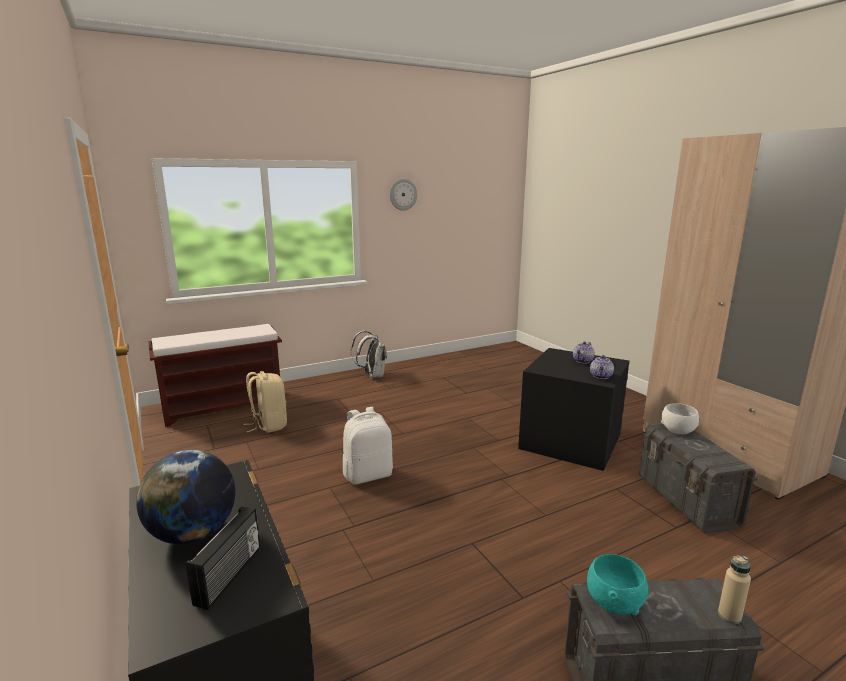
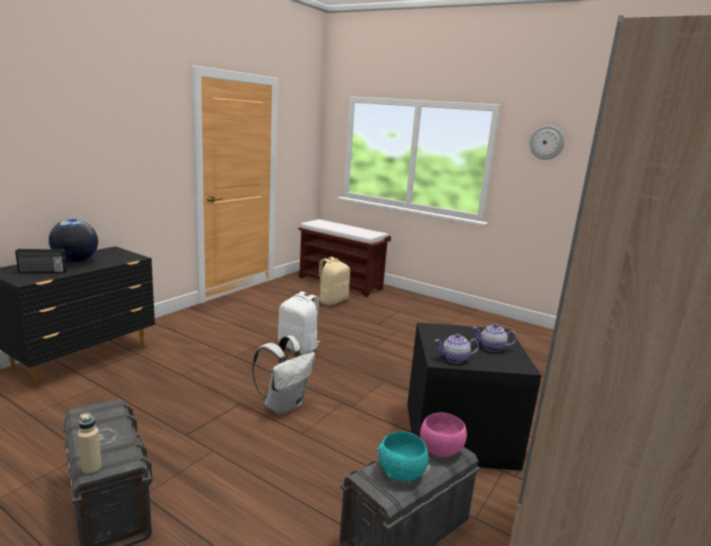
camera: 60 degrees right, 0 degrees up
(372, 375) = (459, 313): white backpack -> white backpack (283, 405)
(614, 603) = (101, 415): turquoise bowl -> turquoise bowl (402, 473)
(678, 431) = (440, 450): white bowl -> pink bowl

